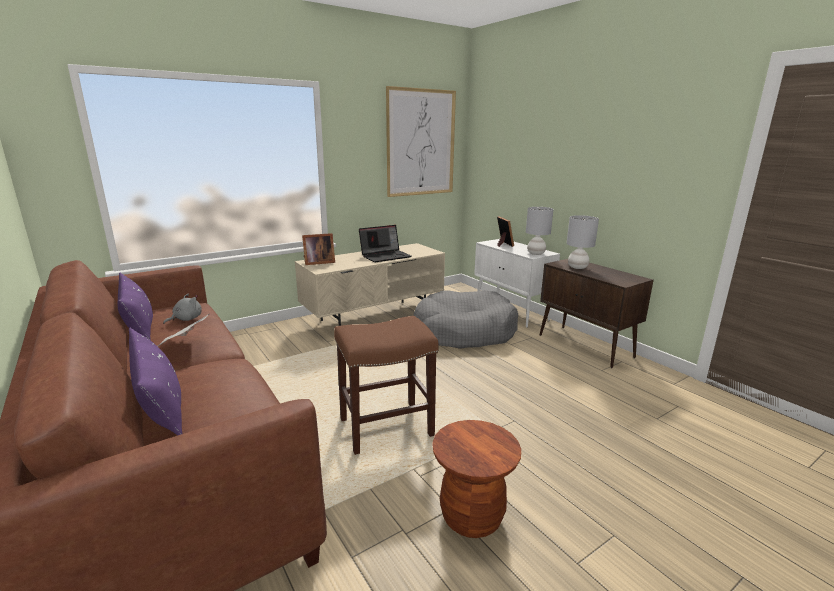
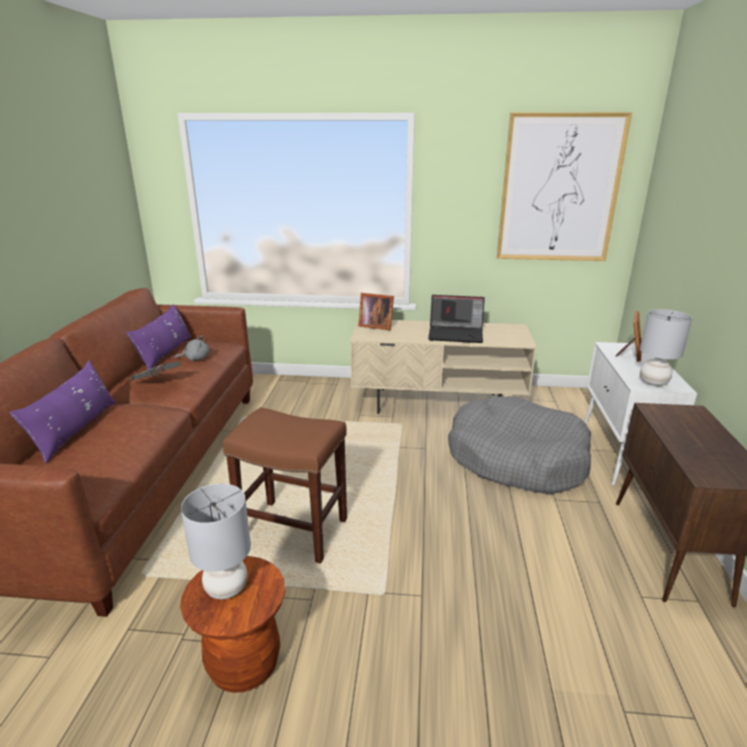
camera: 40 degrees right, 5 degrees up
(577, 267) = (677, 425): grey table lamp -> grey table lamp (225, 588)

